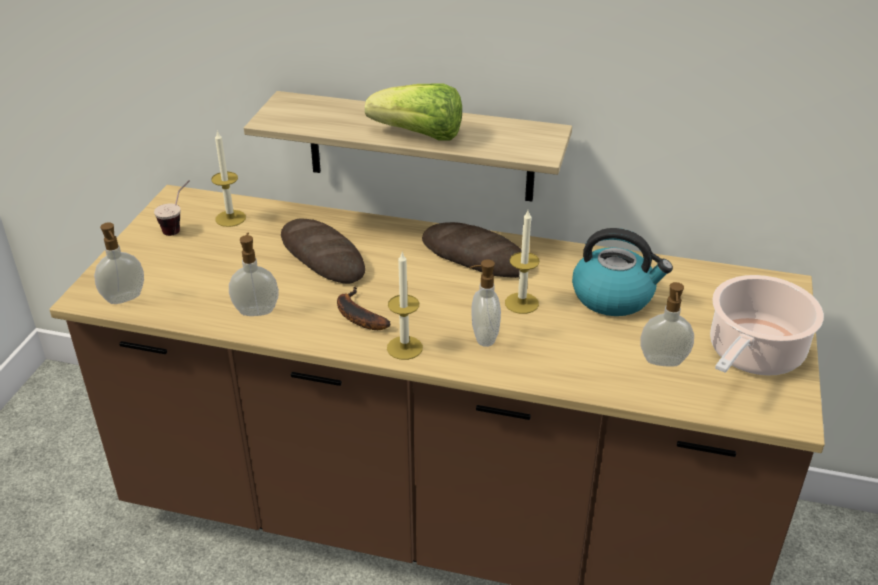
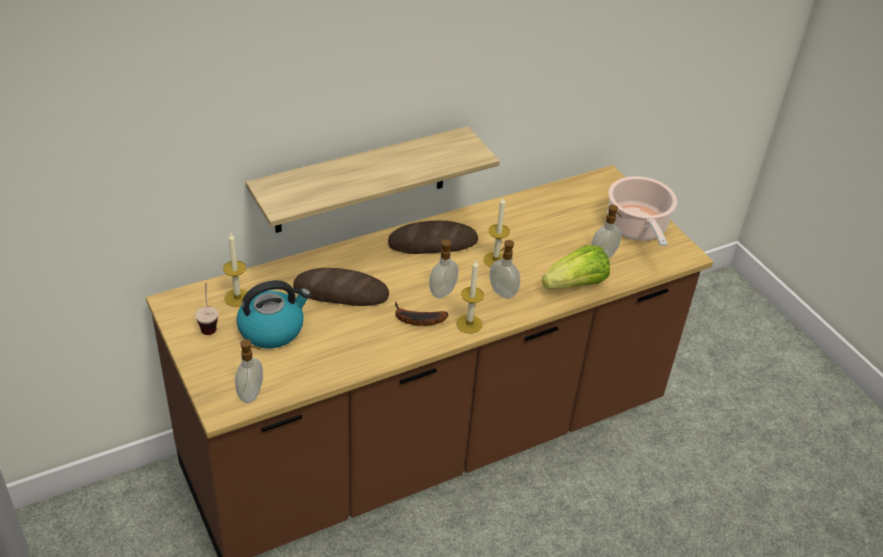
camera: 45 degrees left, 5 degrees up
(256, 310) = (351, 351): soap dispenser -> soap dispenser (441, 291)
(419, 135) = (394, 174): lettuce -> lettuce (576, 285)
(614, 296) = (537, 229): kettle -> kettle (272, 329)

